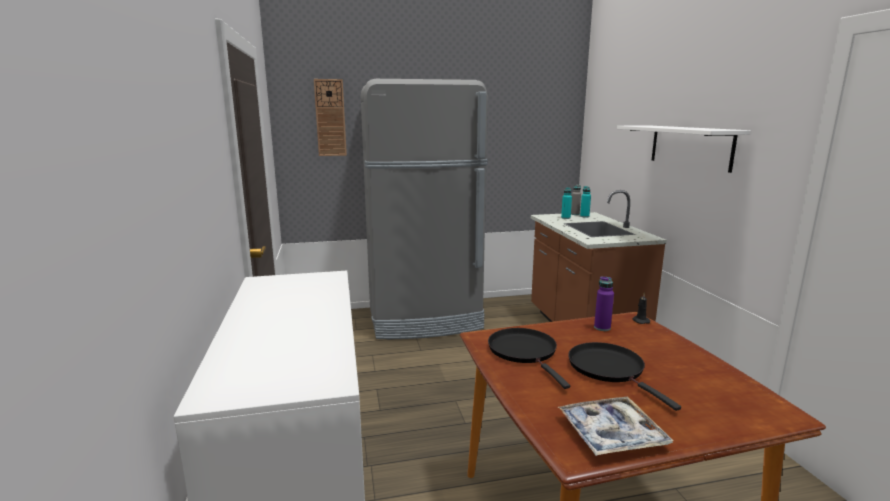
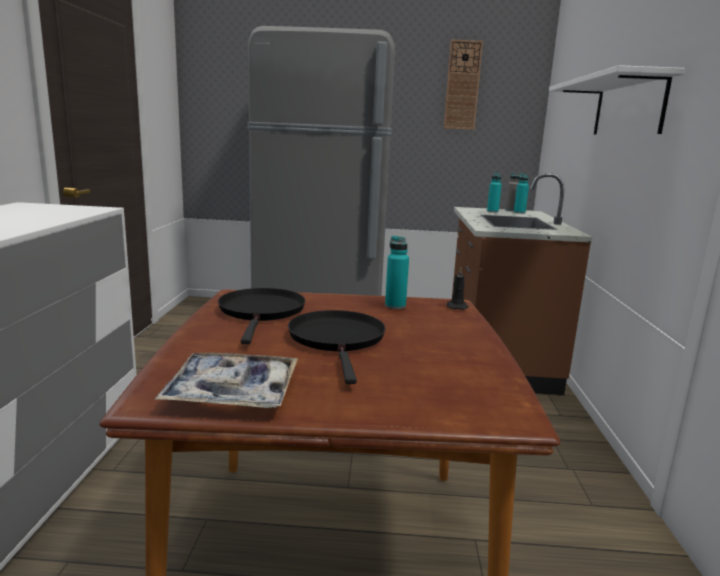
camera: 15 degrees right, 0 degrees up
(330, 118) = (239, 81): wall clock -> wall clock (462, 85)
(602, 328) = (395, 306): purple bottle -> turquoise bottle

